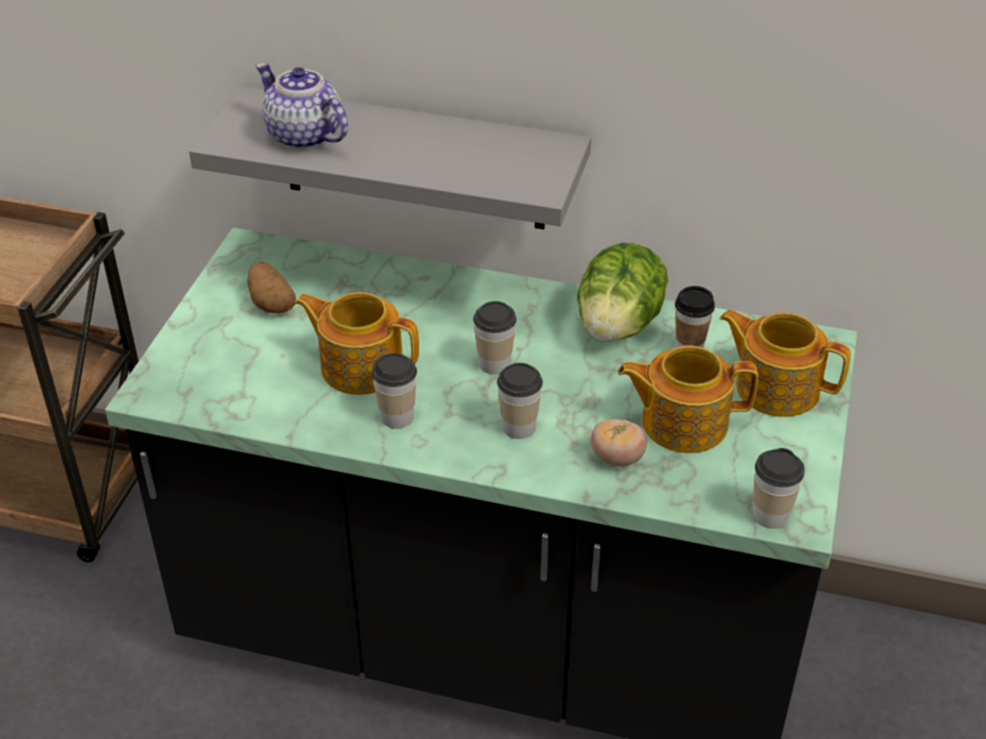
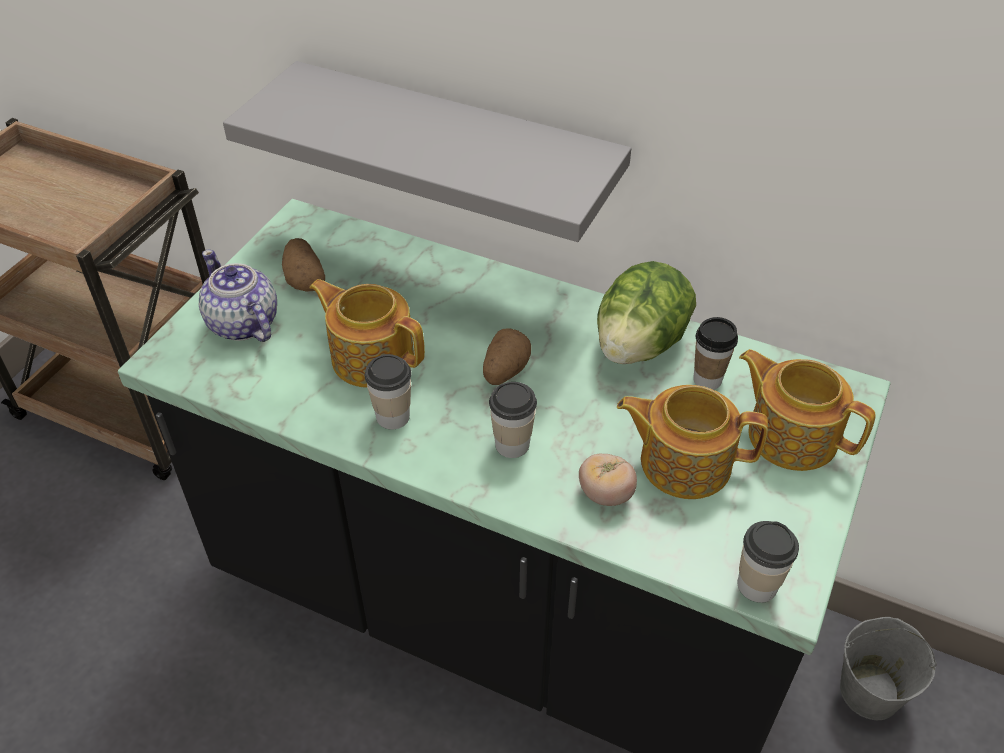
camera: 10 degrees right, 5 degrees up
(304, 136) = (339, 118): teapot -> teapot (243, 324)
(494, 363) = (504, 370): cup -> potato
(880, 663) = (869, 691): none -> grey bucket

